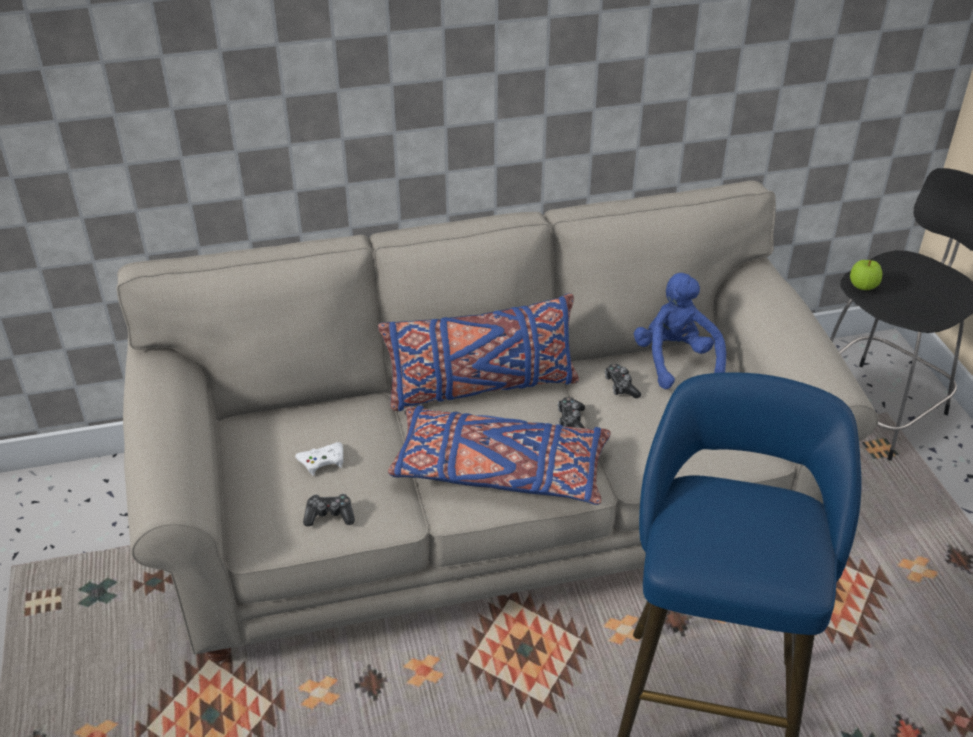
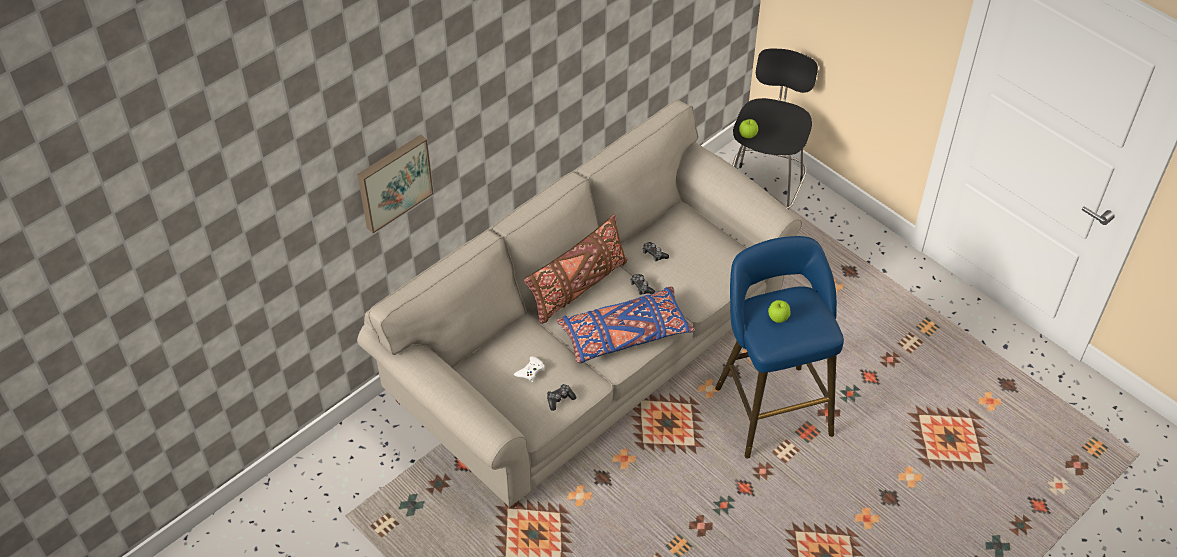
camera: 30 degrees left, 10 degrees up
(203, 75) = (393, 181): none -> picture
(481, 388) = (577, 288): blue pillow -> brown pillow
(675, 360) = (672, 225): blue plush toy -> none
(724, 522) = (778, 318): none -> apple

